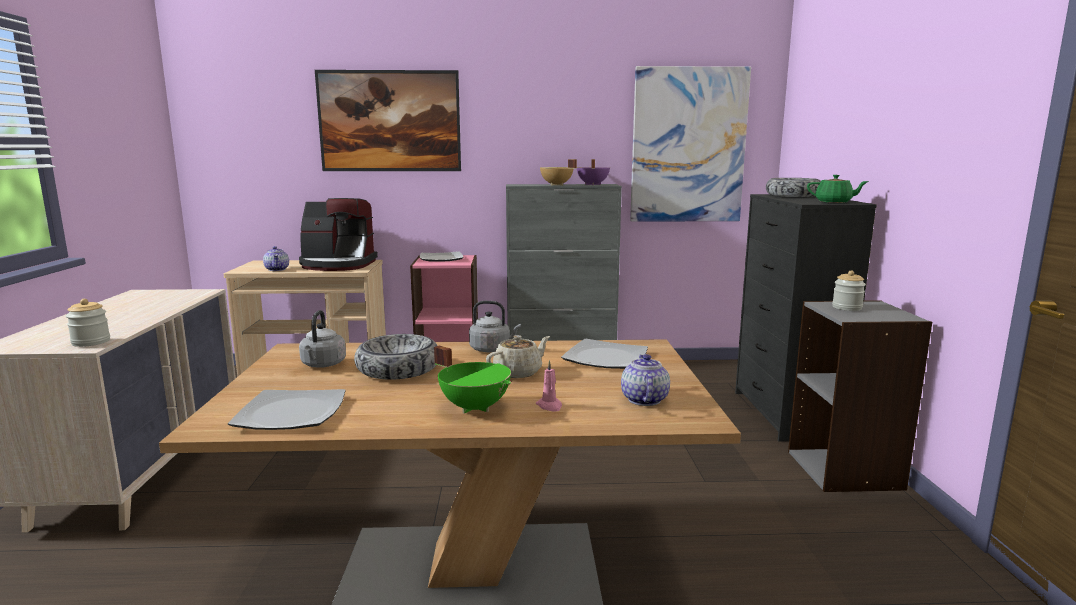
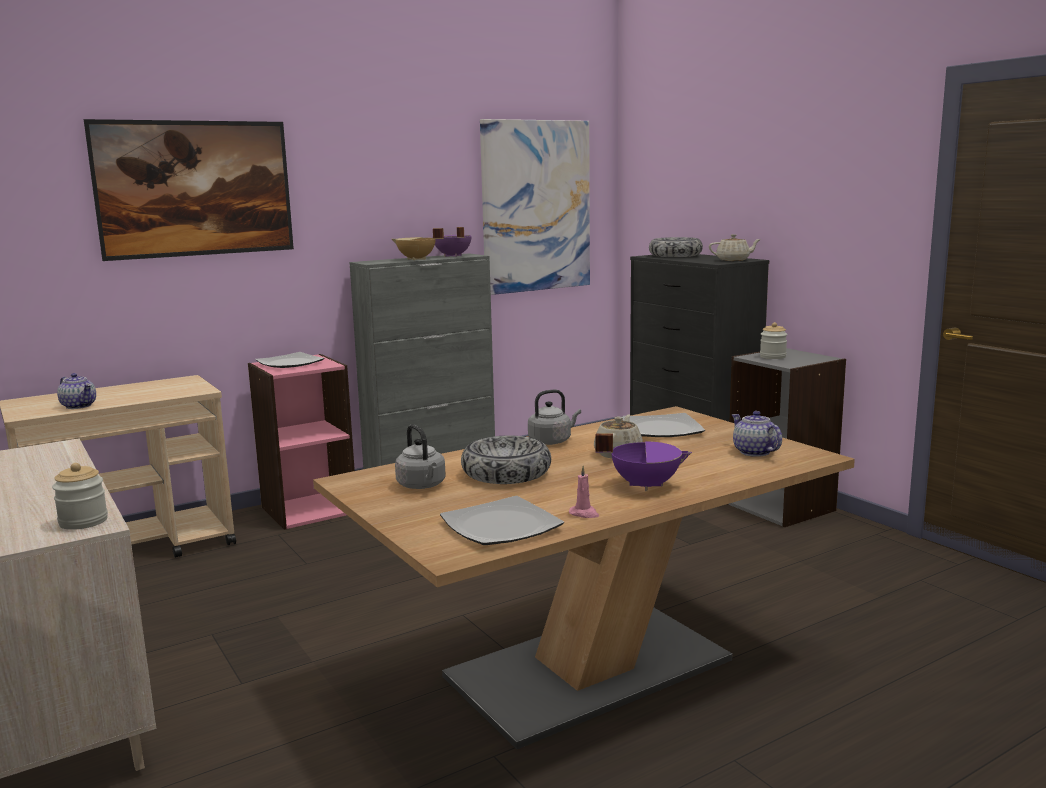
camera: 30 degrees left, 0 degrees up
(338, 265) = (154, 389): coffee machine -> none
(475, 407) = (645, 485): green cooking pot -> purple cooking pot
(549, 406) = (699, 471): pink candle -> pink candle (584, 514)
(834, 202) = (733, 260): green teapot -> beige teapot

